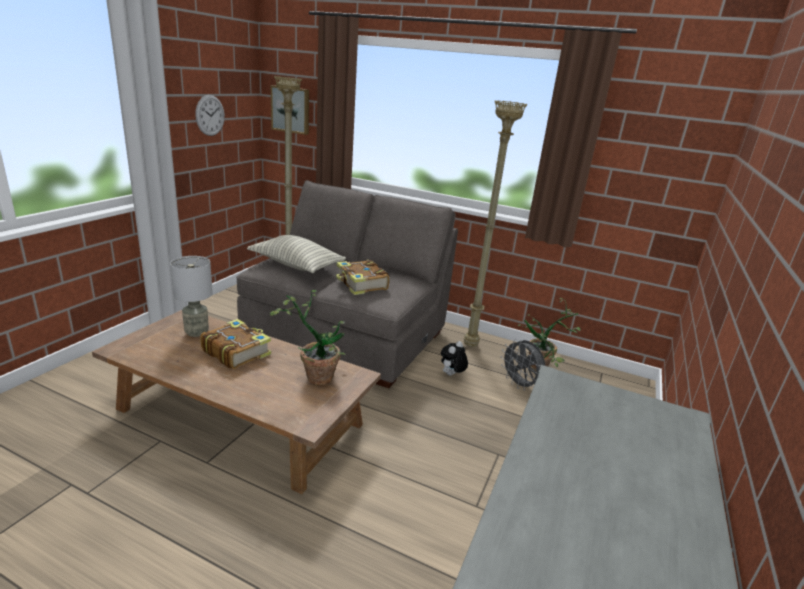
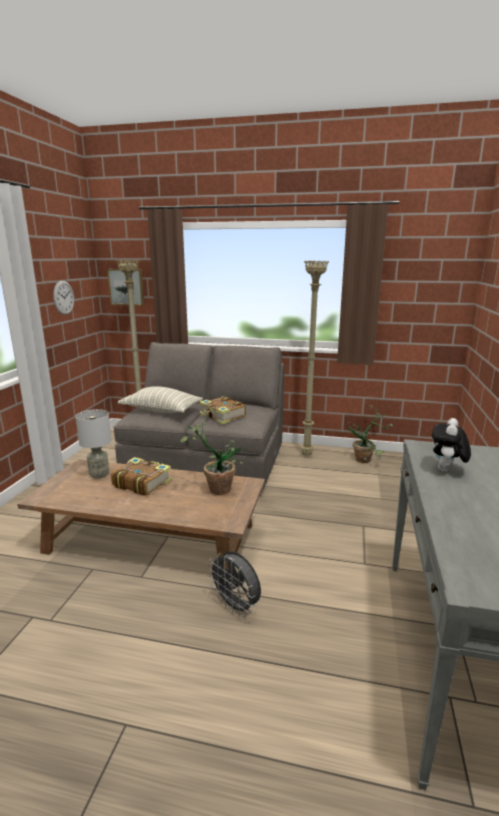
camera: 10 degrees left, 5 degrees down
(451, 375) = (302, 478): plush toy -> plush toy (446, 470)
(520, 384) = (356, 476): grey fan -> grey fan (236, 606)

